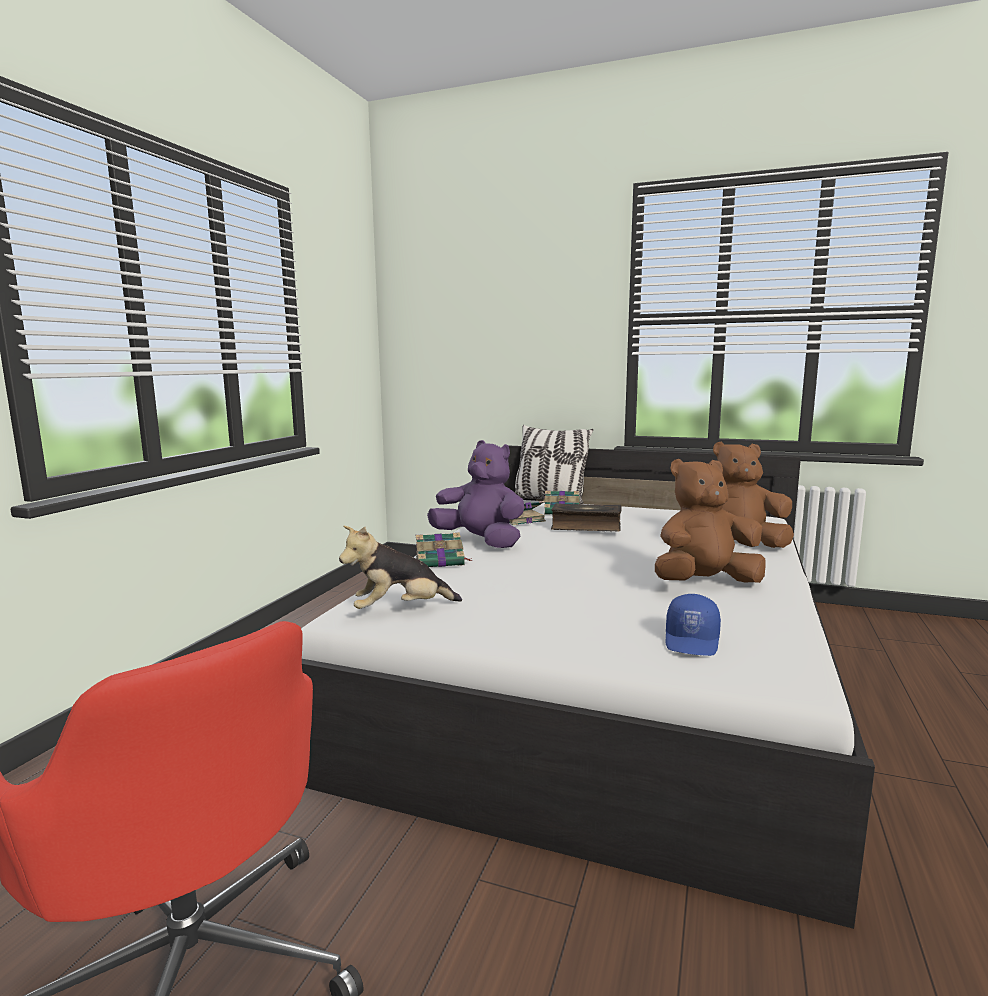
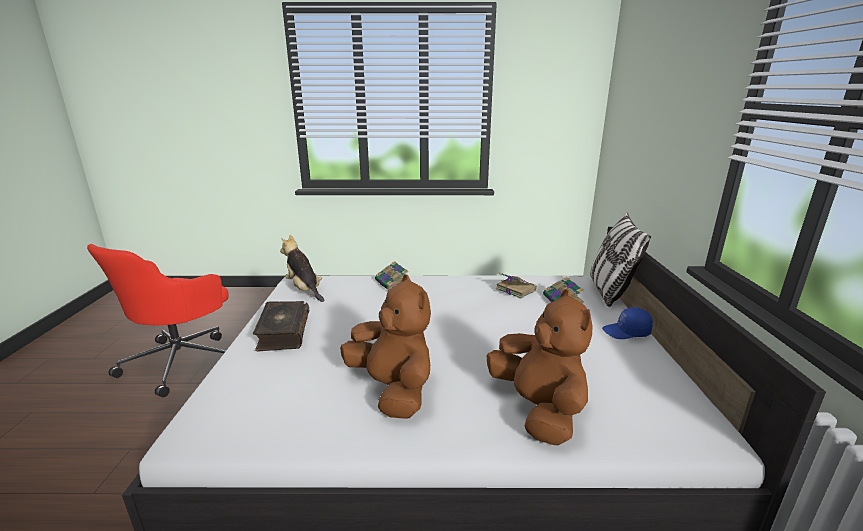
camera: 70 degrees right, 10 degrees up
(480, 542) = (447, 287): purple plush toy -> none
(586, 526) = (520, 317): book -> book (283, 333)
(693, 641) = (258, 386): blue cap -> blue cap (626, 332)

